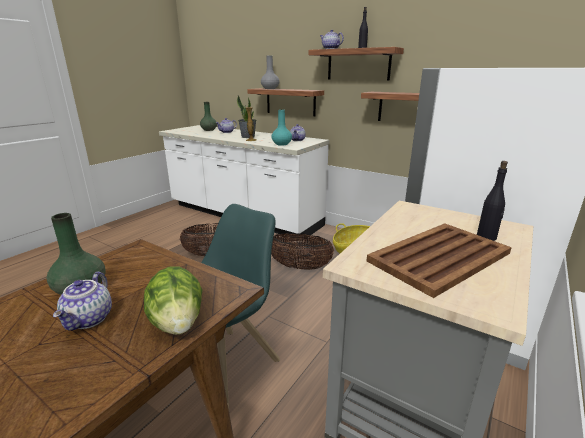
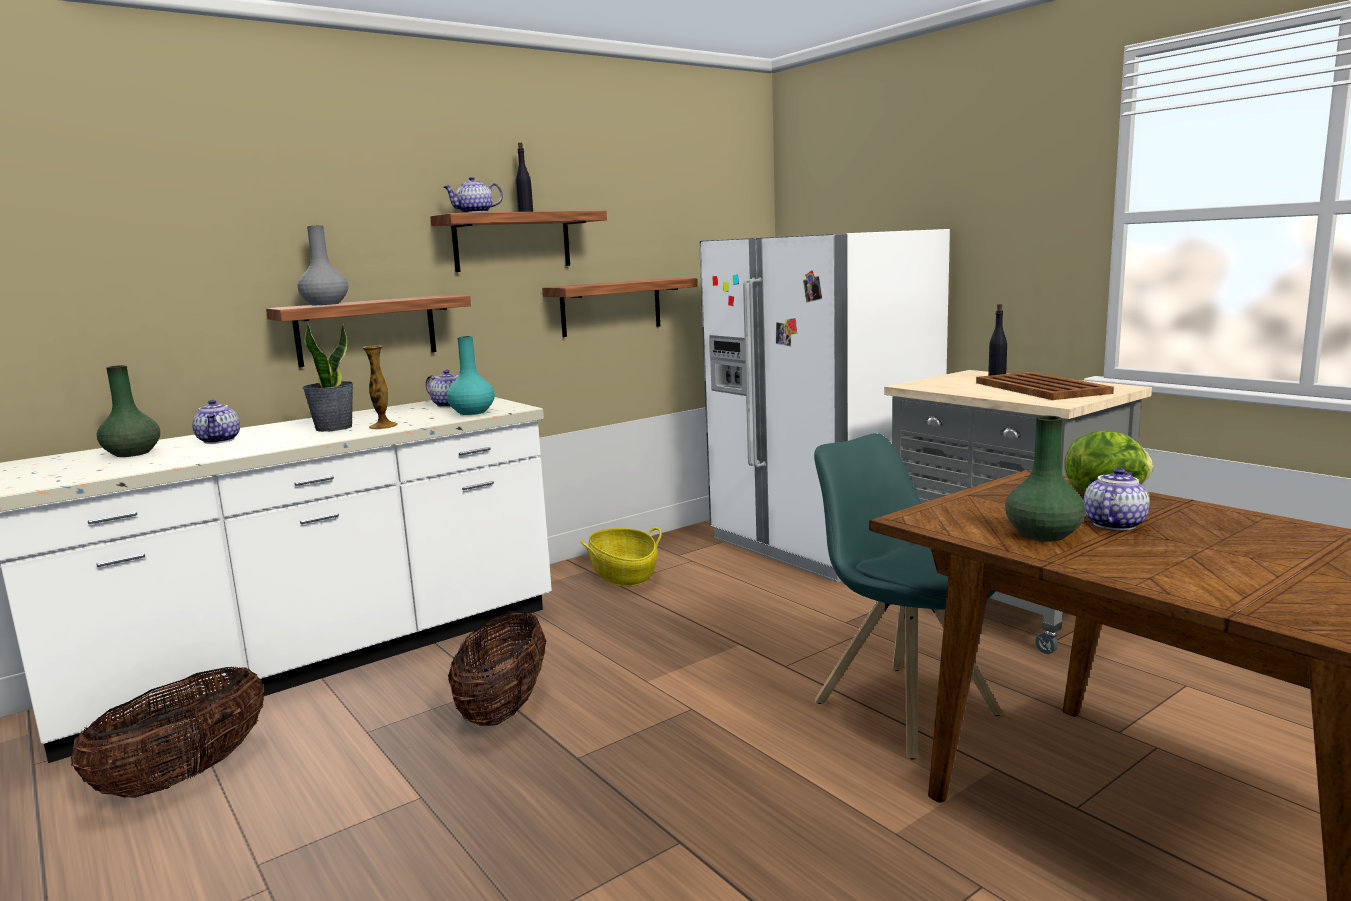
camera: 70 degrees left, 10 degrees down
(90, 319) = (1113, 524): teapot -> teapot turned 75 degrees counterclockwise
(300, 267) = (646, 623): basket -> basket (185, 776)

